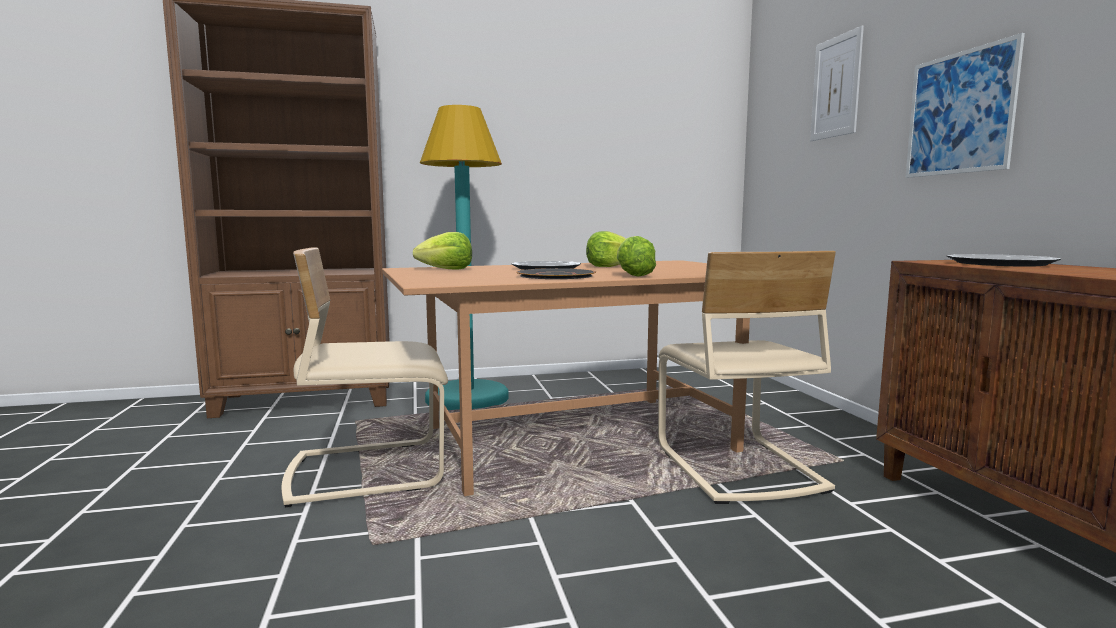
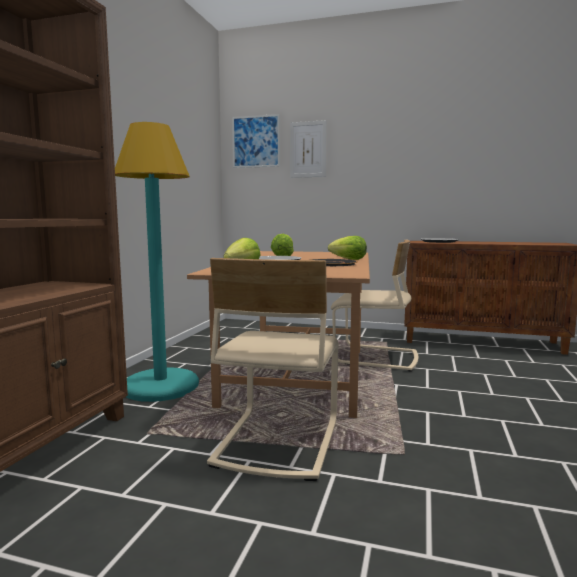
camera: 60 degrees left, 0 degrees up
(959, 113) = (390, 175): picture -> picture (256, 141)

